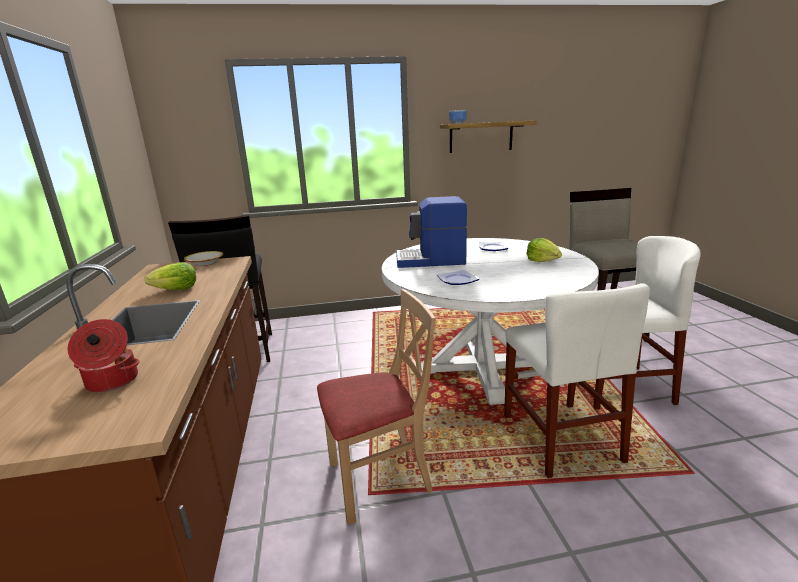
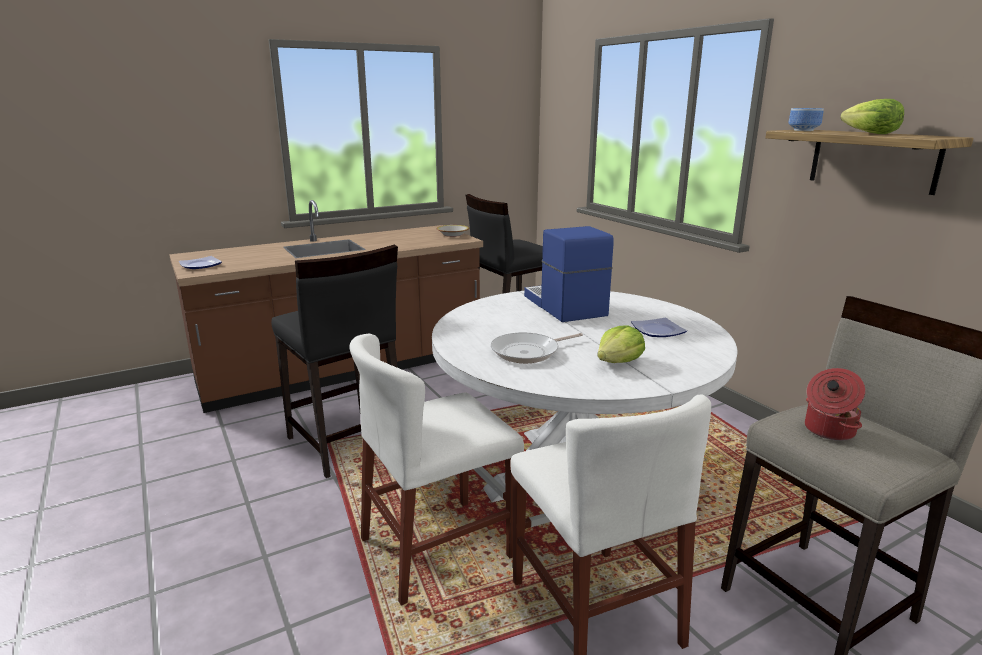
camera: 70 degrees right, 0 degrees up
(111, 382) = (240, 259): cooking pot -> cooking pot (827, 430)
(176, 289) = (385, 241): lettuce -> lettuce (870, 133)
(379, 479) = (346, 443): beige chair -> black stool
(458, 280) = (496, 324): plate -> plate (200, 265)
(521, 277) = (528, 352): none -> frying pan

